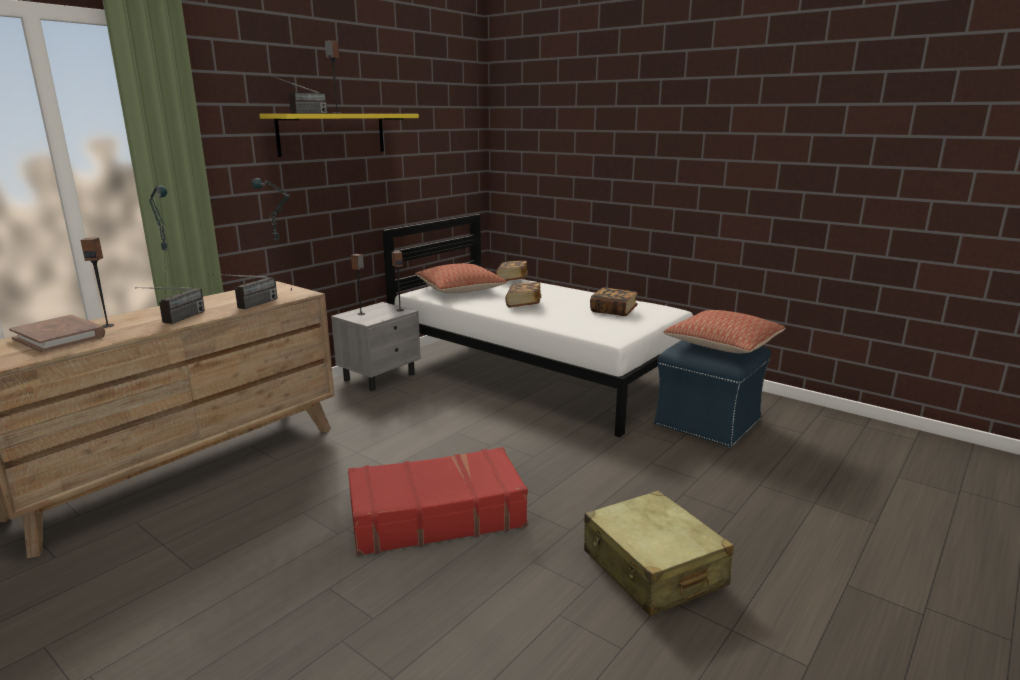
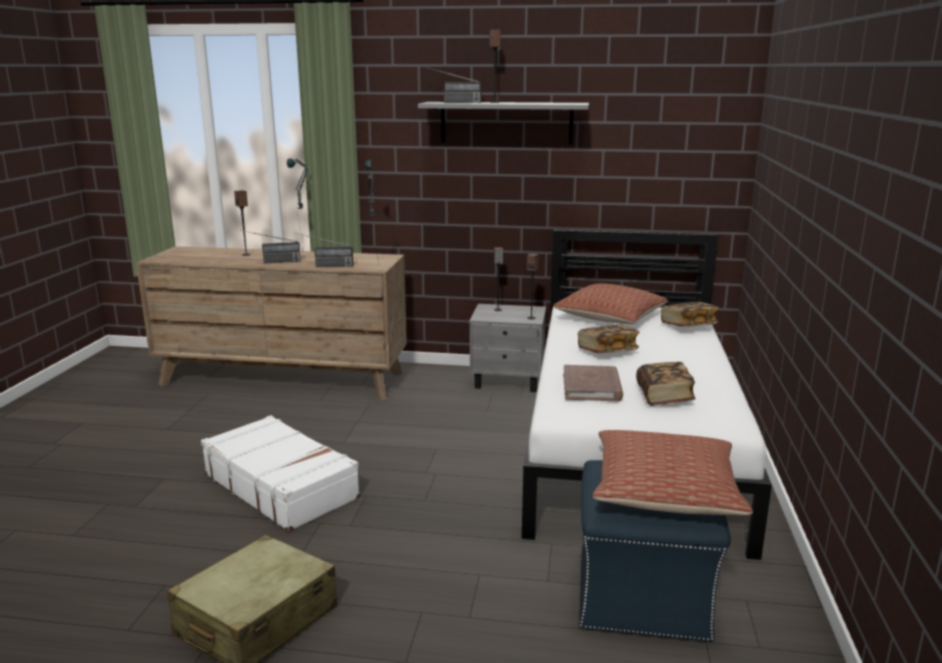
camera: 60 degrees right, 0 degrees up
(59, 337) = (215, 254): brown book -> brown book (592, 387)
(332, 134) = (506, 122): yellow shelf -> grey shelf
(436, 515) = (281, 486): red suitcase -> white suitcase

